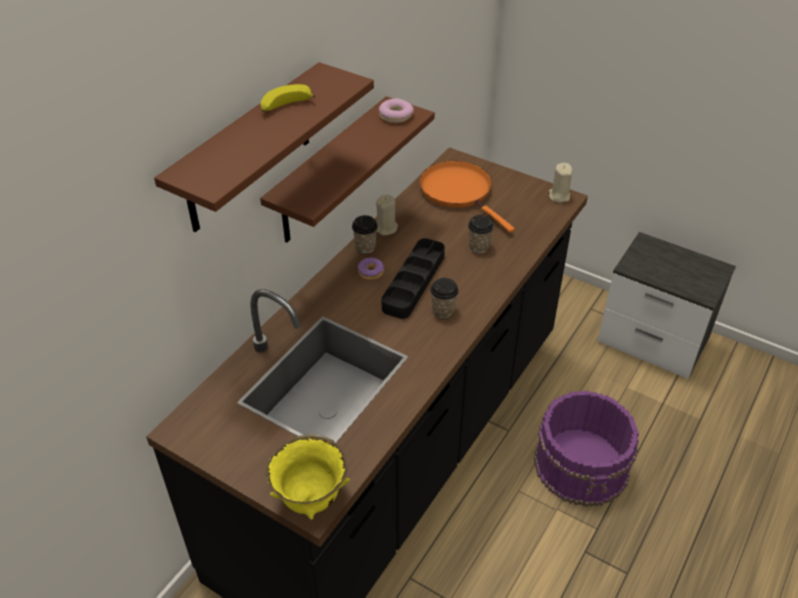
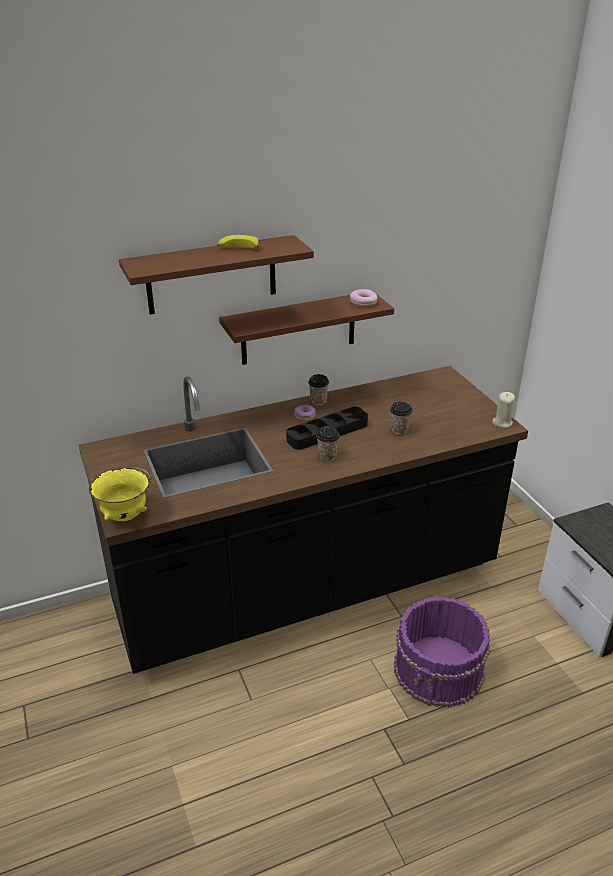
camera: 35 degrees right, 10 degrees down
(386, 228) = (345, 396): beige candle -> none
(459, 191) = (424, 393): orange frying pan -> none

